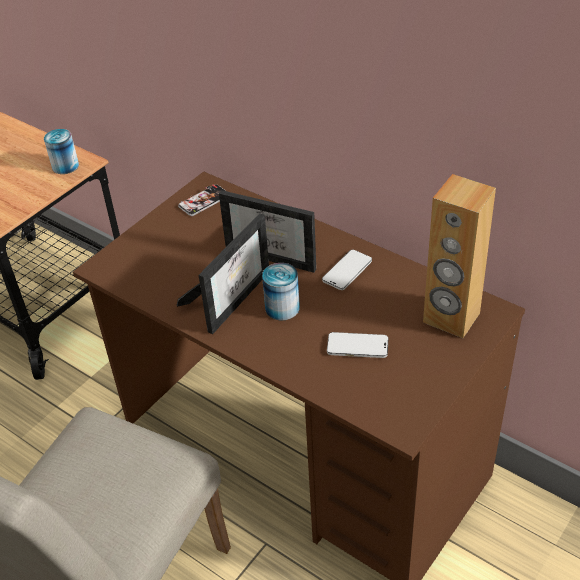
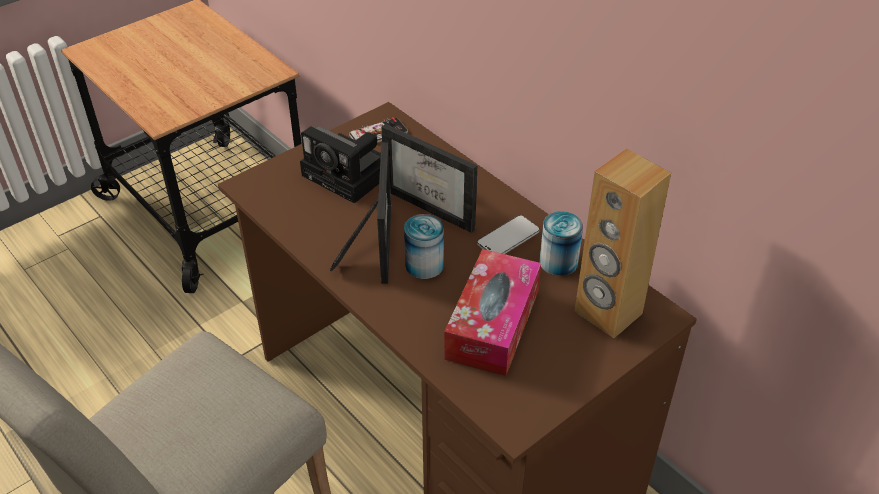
camera: 10 degrees right, 0 degrees up
(65, 166) = (253, 72): can -> can (558, 262)
(191, 242) = (350, 175): none -> camera
(232, 296) = (374, 242): picture frame -> picture frame turned 45 degrees counterclockwise
(357, 346) = (492, 324): phone -> tissue box

